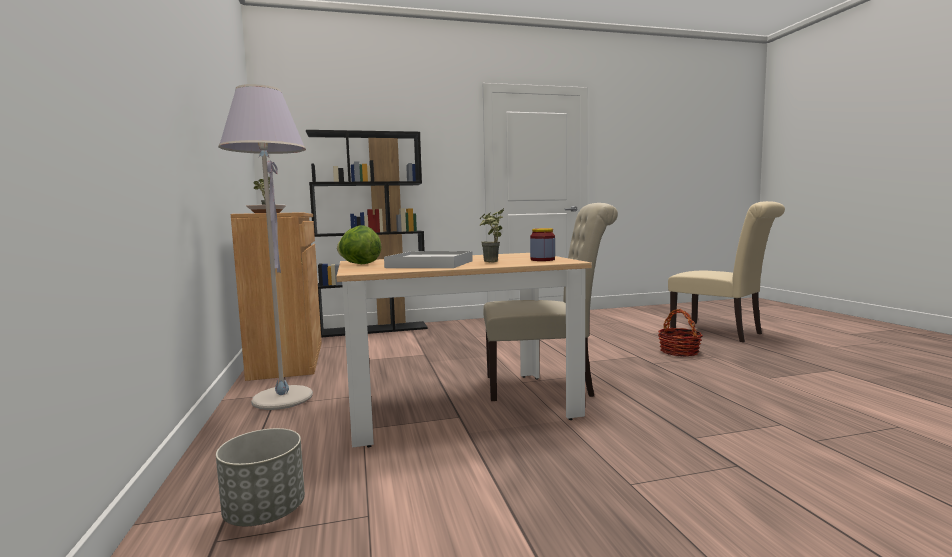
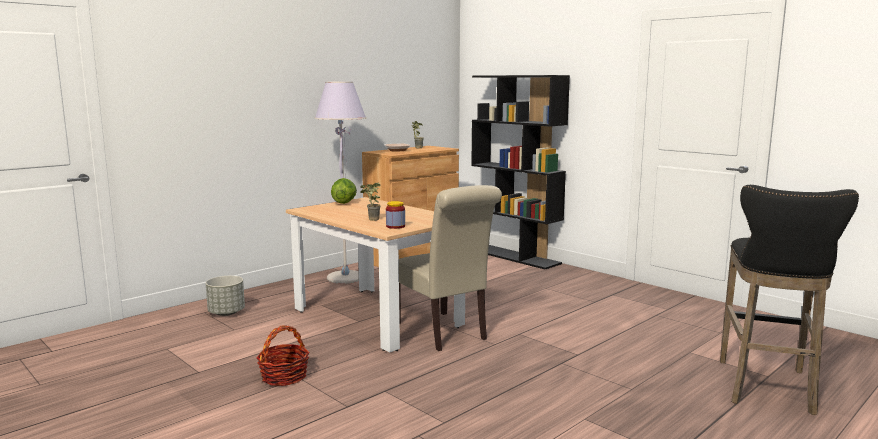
camera: 60 degrees right, 5 degrees up
(430, 264) = (349, 213): white tray -> none
(679, 352) = (625, 371): basket -> basket (284, 376)
(721, 333) = (767, 389): beige chair -> black stool

